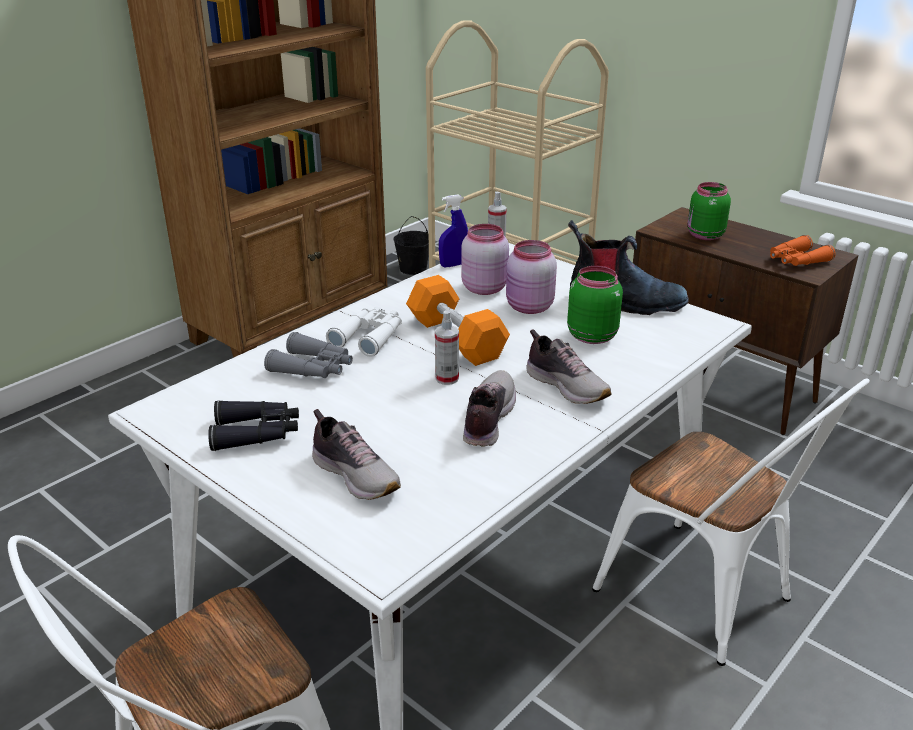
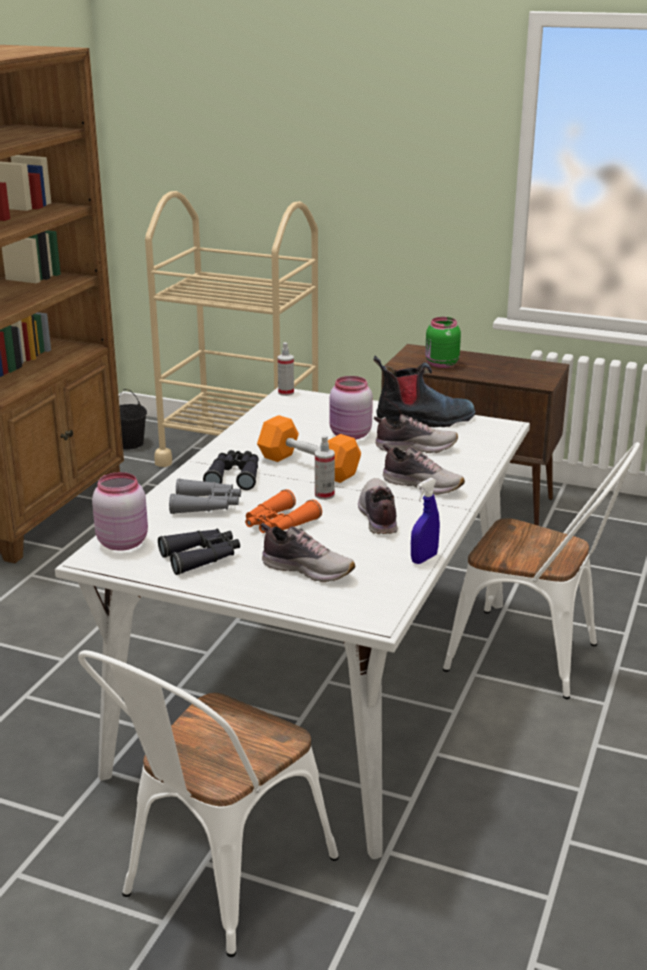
camera: 20 degrees left, 5 degrees down
(369, 337) = (234, 476): white binoculars -> black binoculars
(453, 265) = (260, 412): blue spray bottle -> blue spray bottle (424, 559)
(484, 288) = (301, 426): pink jar -> pink jar (122, 542)
(591, 335) = (415, 447): green jar -> shoe
(796, 260) = (525, 374): orange binoculars -> orange binoculars (279, 524)

